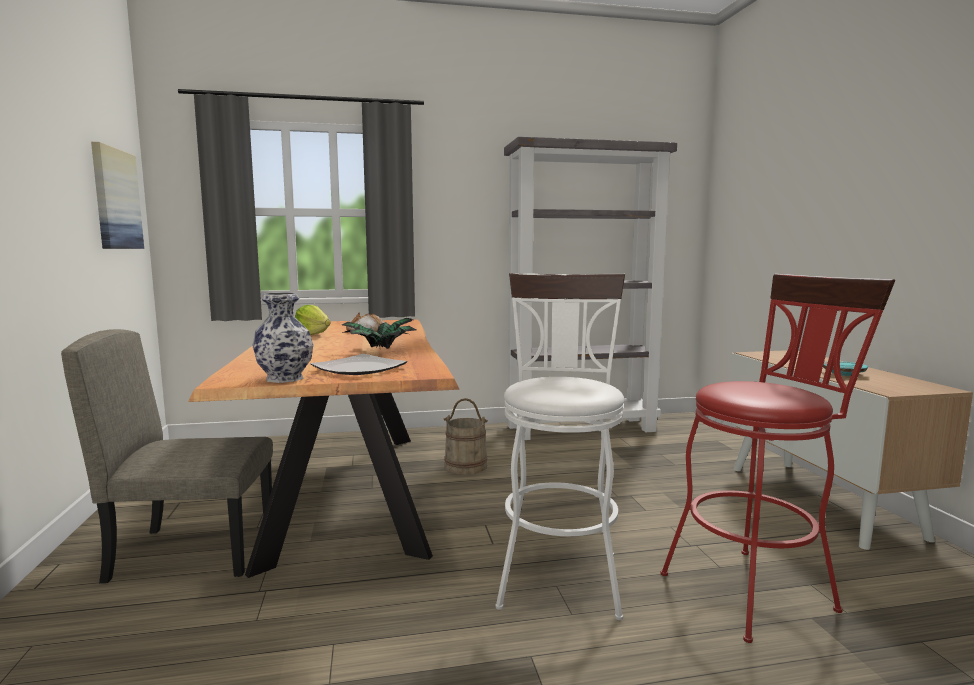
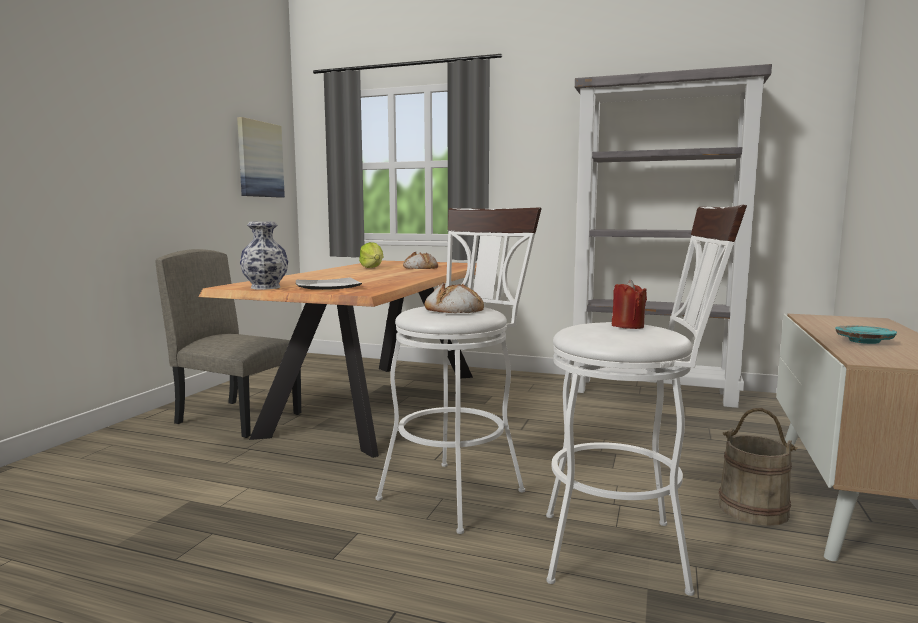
camera: 30 degrees right, 0 degrees up
(379, 351) = (379, 279): potted plant -> none
(466, 466) = (493, 403): beige bucket -> beige bucket (753, 509)
(569, 384) = (453, 309): none -> bread
(756, 588) = (627, 551): red stool -> white stool
(758, 385) = (627, 326): none -> red candle

